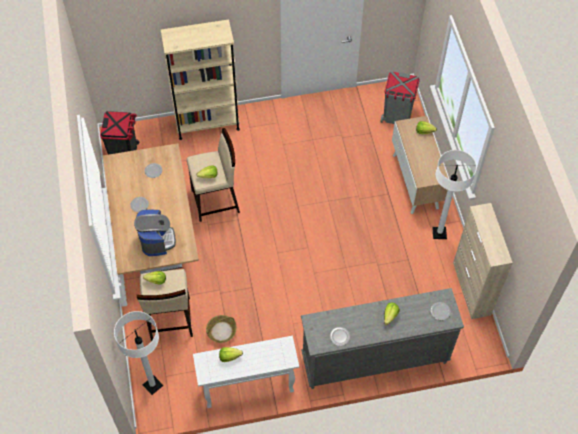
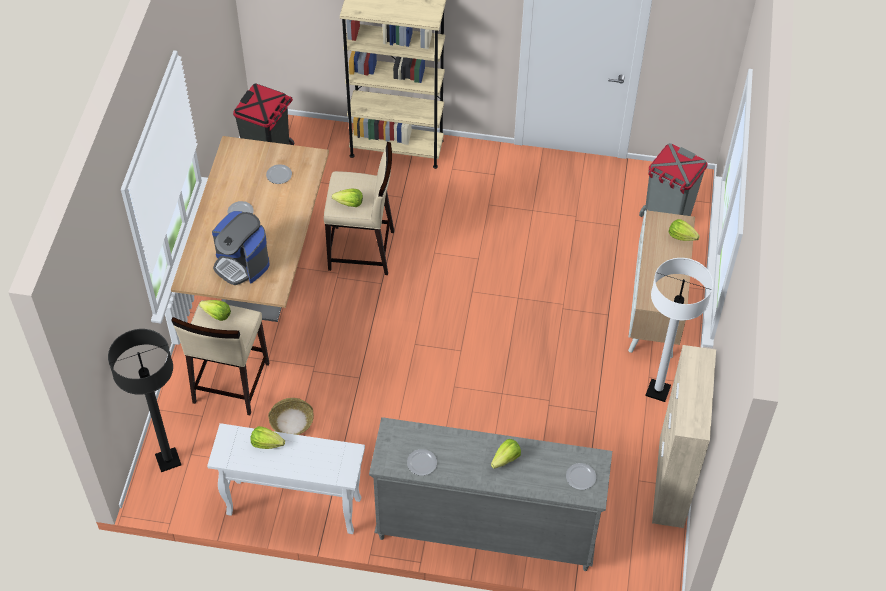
camera: 20 degrees right, 5 degrees down
(153, 385) = (168, 460): white floor lamp -> black floor lamp
(157, 240) = (242, 264): coffee machine -> coffee machine turned 120 degrees clockwise

